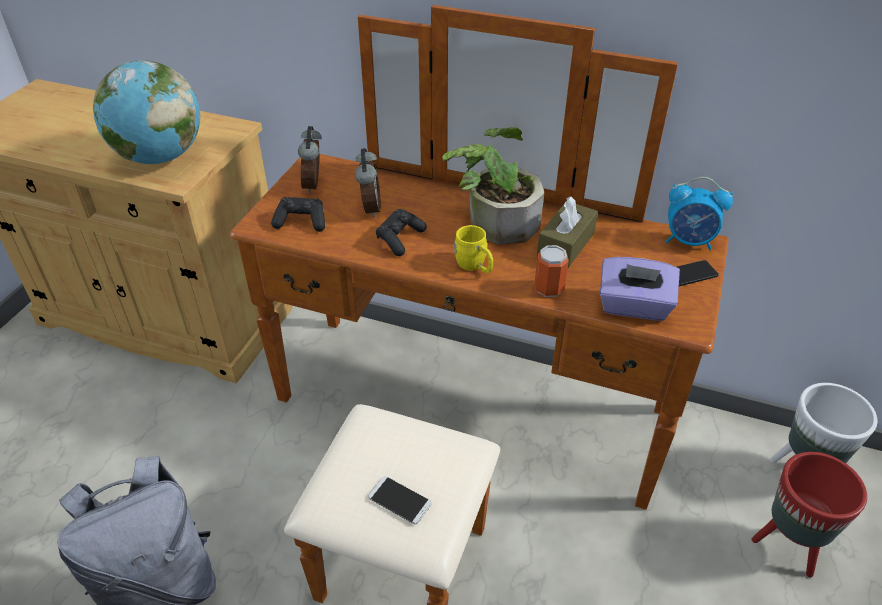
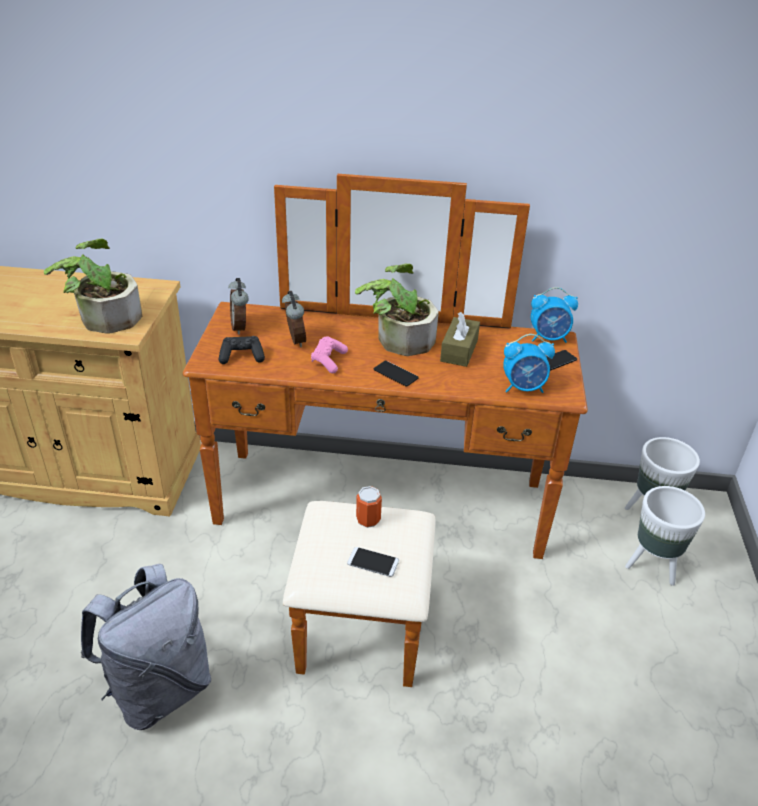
camera: 15 degrees left, 5 degrees down
(160, 157) = (103, 317): globe -> potted plant
(400, 239) = (328, 361): black game controller -> pink game controller
(474, 266) = (395, 374): yellow mug -> phone
(549, 288) = (457, 383): can -> can (368, 519)
(634, 307) = (524, 388): purple tissue box -> alarm clock
(788, 546) = (652, 567): red planter -> white planter

